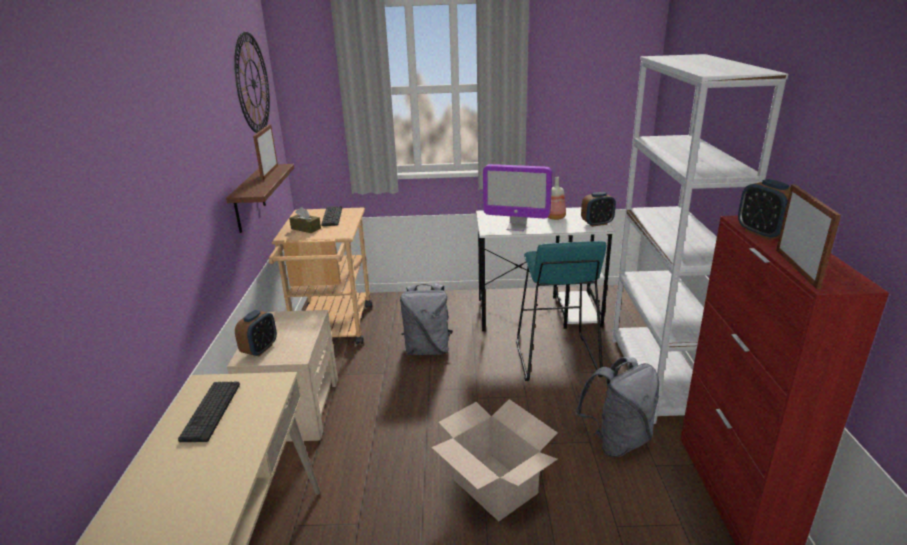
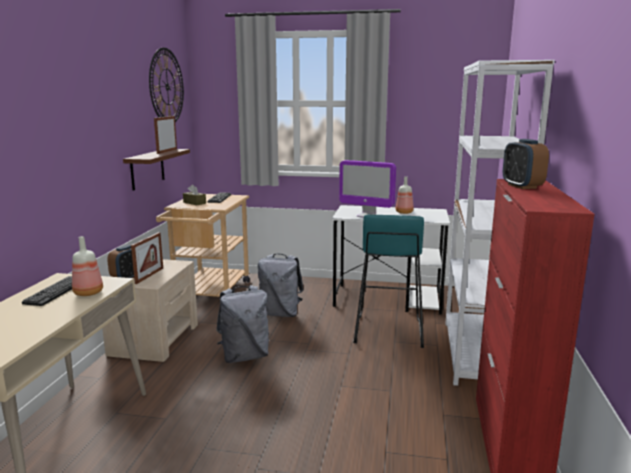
camera: 10 degrees right, 10 degrees down
(254, 408) = (87, 293): none -> bottle
(496, 486) = (292, 410): cardboard box -> none
(597, 223) = (438, 218): alarm clock -> none
(617, 441) = (415, 393): grey backpack -> grey backpack (244, 356)
(796, 268) = (527, 200): picture frame -> picture frame (149, 275)

